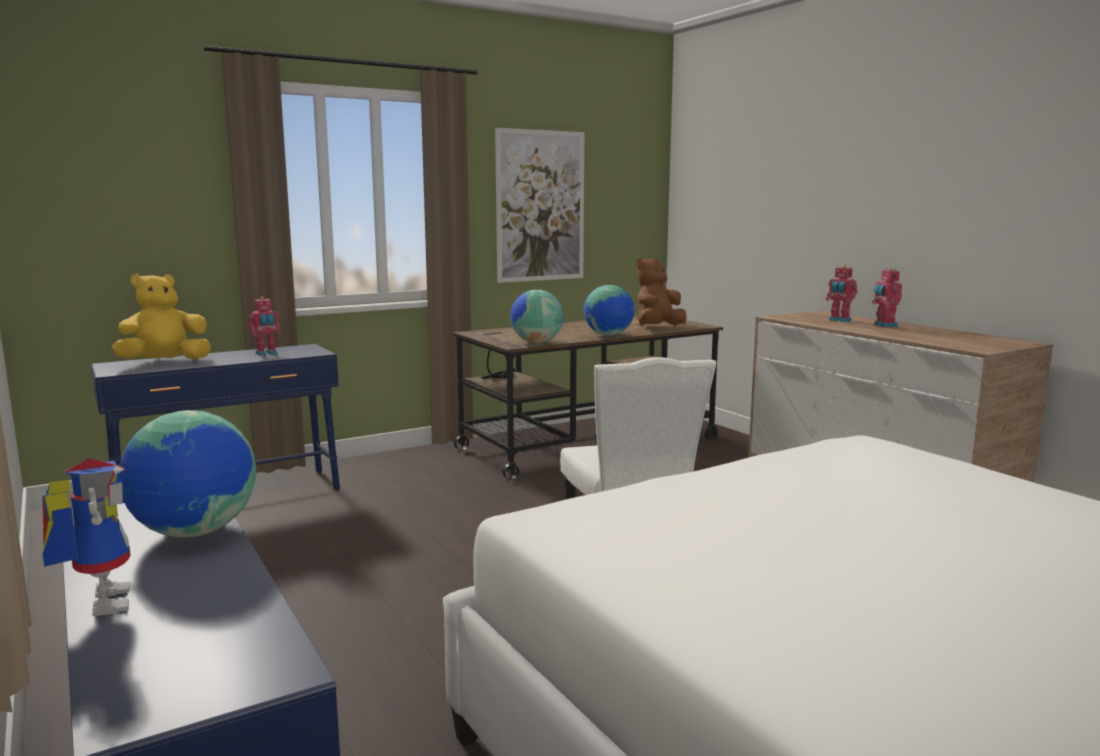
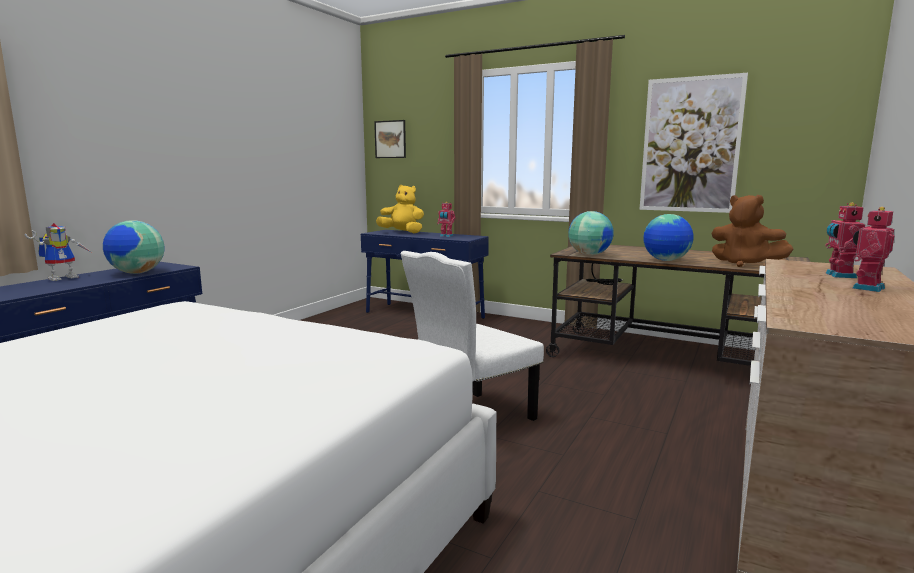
camera: 60 degrees right, 0 degrees up
(62, 186) = (390, 139): none -> picture
(658, 327) = (744, 264): brown plush toy -> brown plush toy turned 150 degrees counterclockwise

